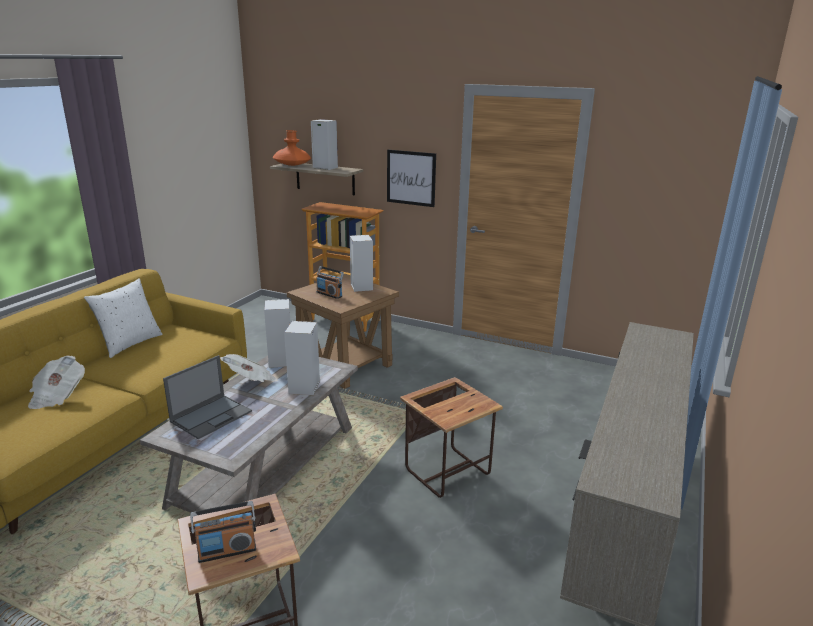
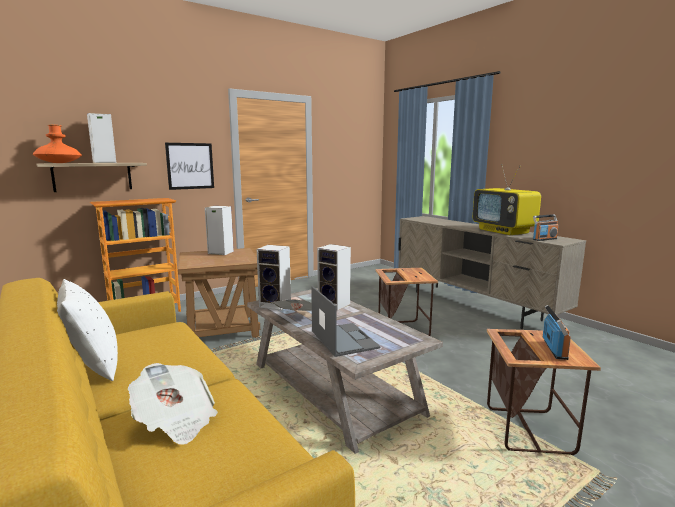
camera: 60 degrees left, 10 degrees down
(329, 294) = (215, 260): radio -> radio (544, 239)
(645, 419) = (504, 231): none -> television

